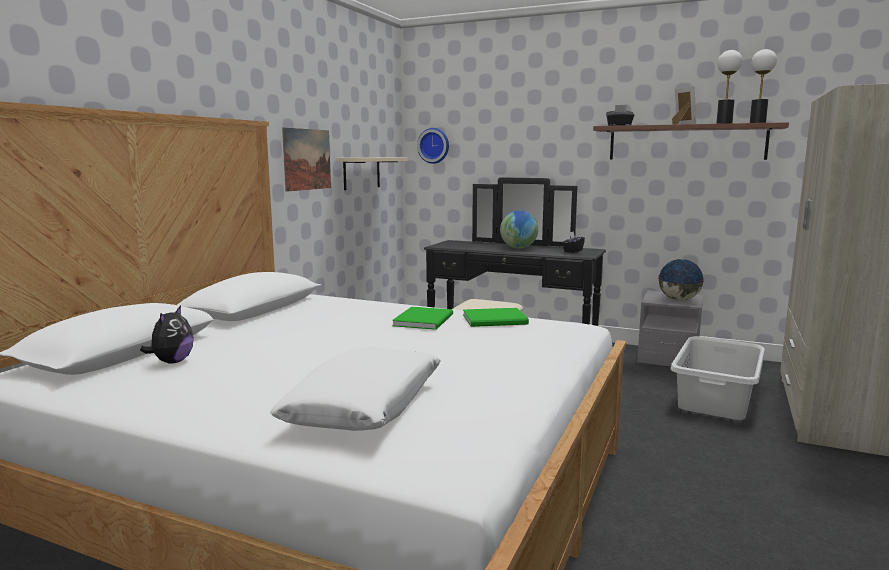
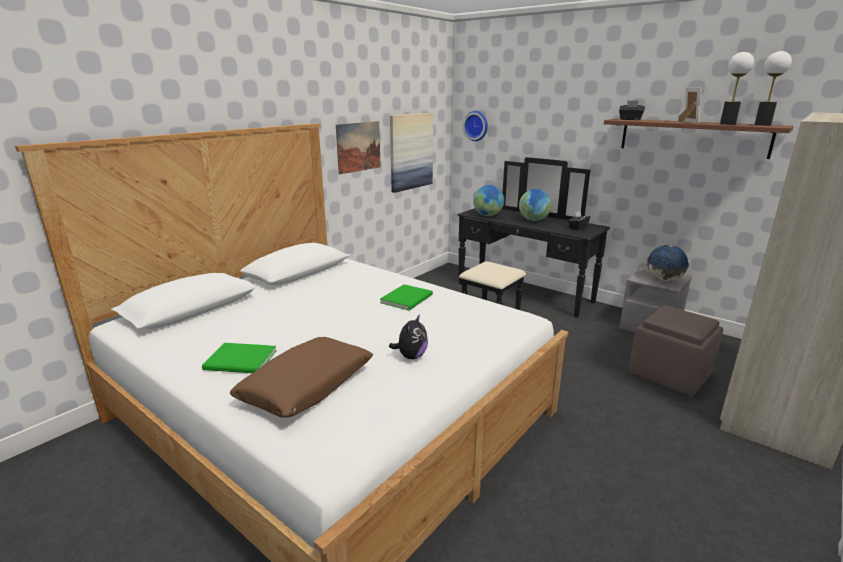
camera: 15 degrees right, 10 degrees up
(172, 362) = (215, 323): plush toy -> plush toy (411, 356)
(361, 173) = (410, 151): beige shelf -> picture
(365, 405) = (307, 386): white pillow -> brown pillow
(462, 247) = (487, 215): none -> globe
(497, 320) = (462, 304): green book -> green book (242, 361)
(716, 398) = (670, 374): grey laundry basket -> brown ottoman

